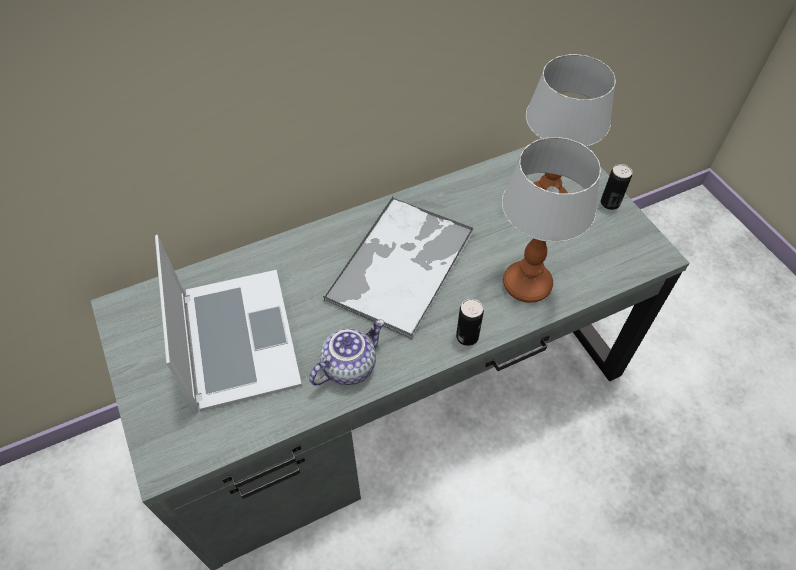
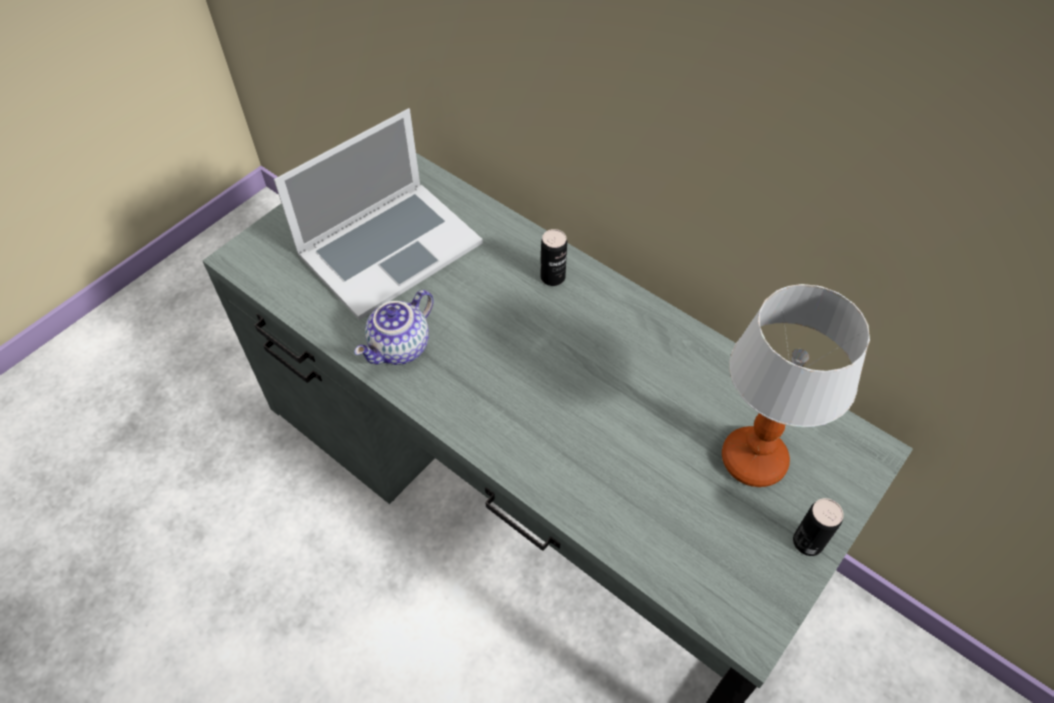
camera: 65 degrees right, 0 degrees up
(349, 365) = (400, 348): teapot -> teapot turned 105 degrees clockwise
(401, 264) = (556, 343): tray -> none
(467, 336) = (490, 442): can -> can (552, 277)
(526, 285) = (599, 480): table lamp -> none

